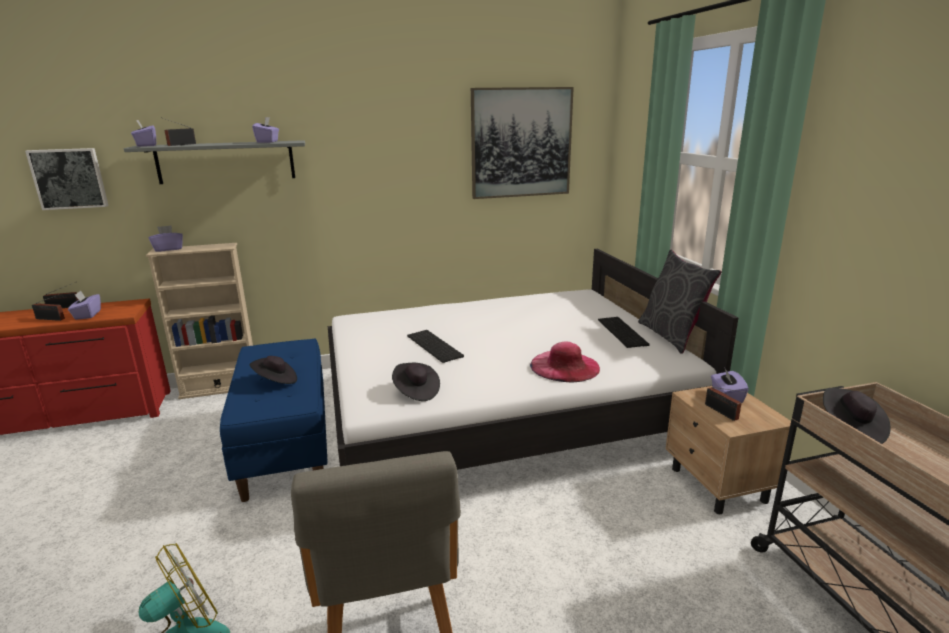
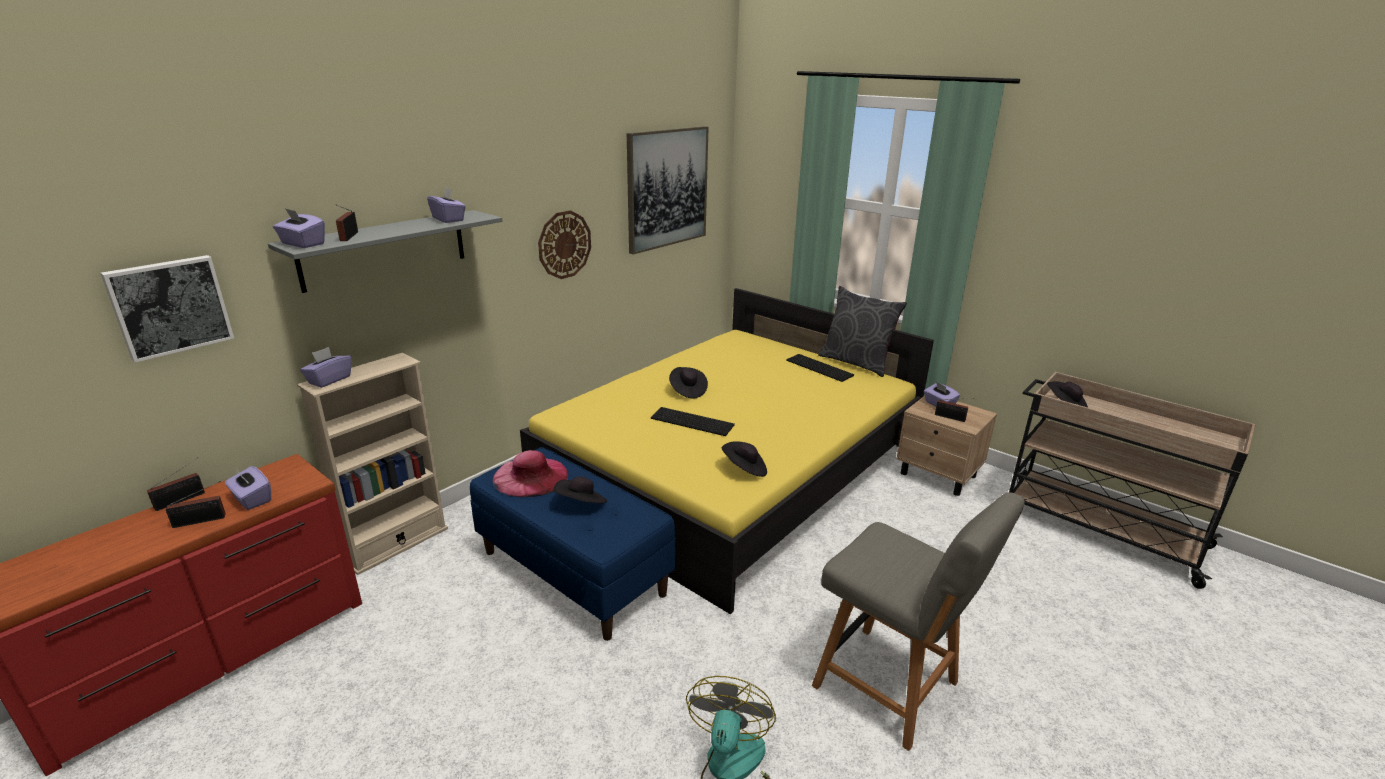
camera: 35 degrees left, 5 degrees up
(398, 180) = (564, 244): none -> wall clock
(469, 324) = (687, 390): none -> black hat
(501, 411) = (730, 469): white bed -> yellow bed
(564, 366) = (822, 411): pink hat -> pink hat (530, 476)

